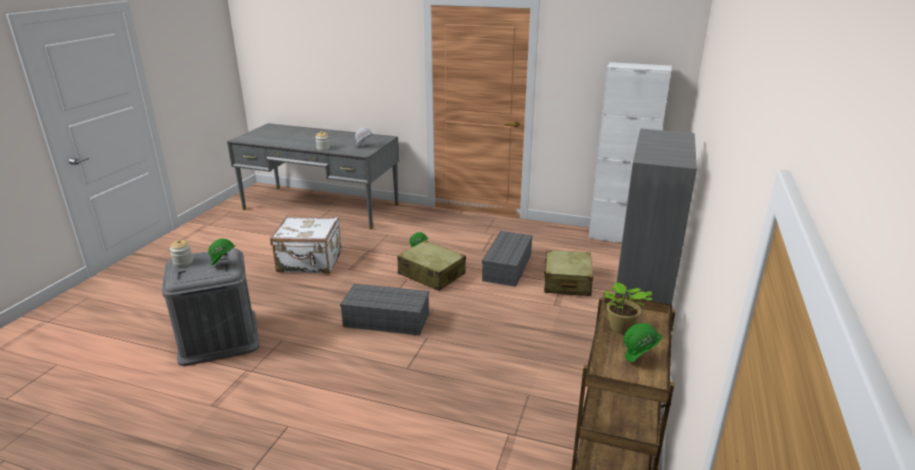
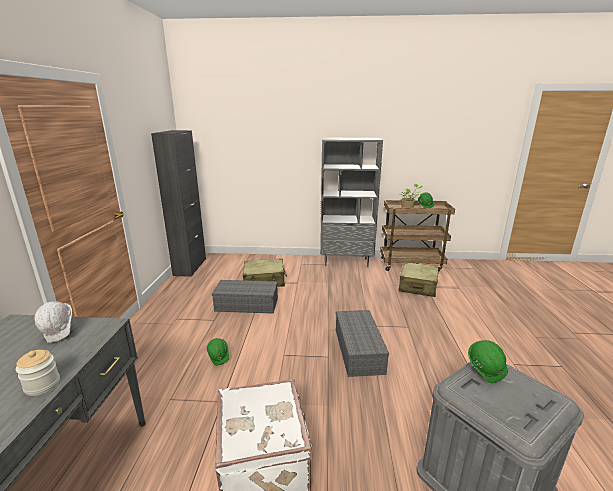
camera: 105 degrees left, 5 degrees down
(183, 262) = (526, 420): jar -> none
(431, 274) = (269, 341): beige suitcase -> beige suitcase (418, 286)
(617, 237) = (190, 267): white cabinet -> black cabinet

